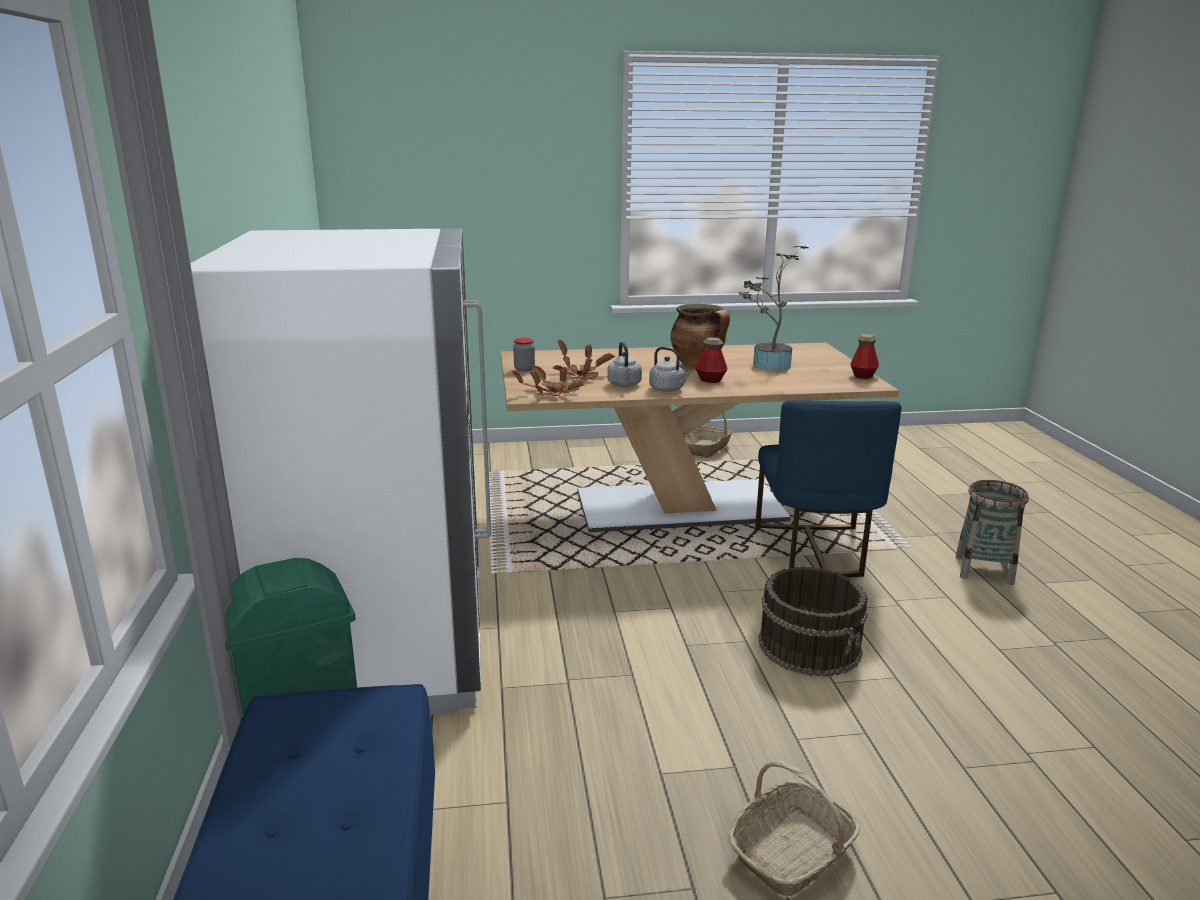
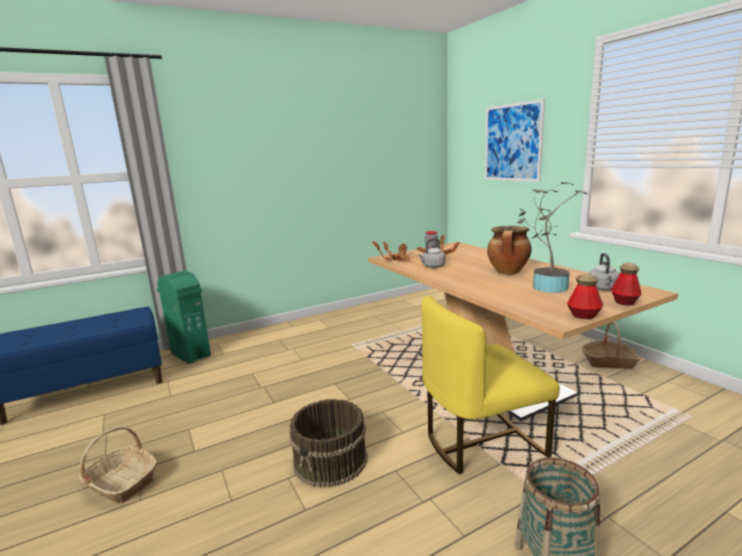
camera: 70 degrees right, 5 degrees down
(381, 648) = (275, 342): white fridge -> none
(489, 182) = (512, 142): none -> picture
(668, 389) = (438, 275): grey kettle -> grey kettle (603, 289)
(710, 380) = (477, 279): bottle -> bottle (624, 302)
(814, 550) = (481, 441): blue chair -> yellow chair

